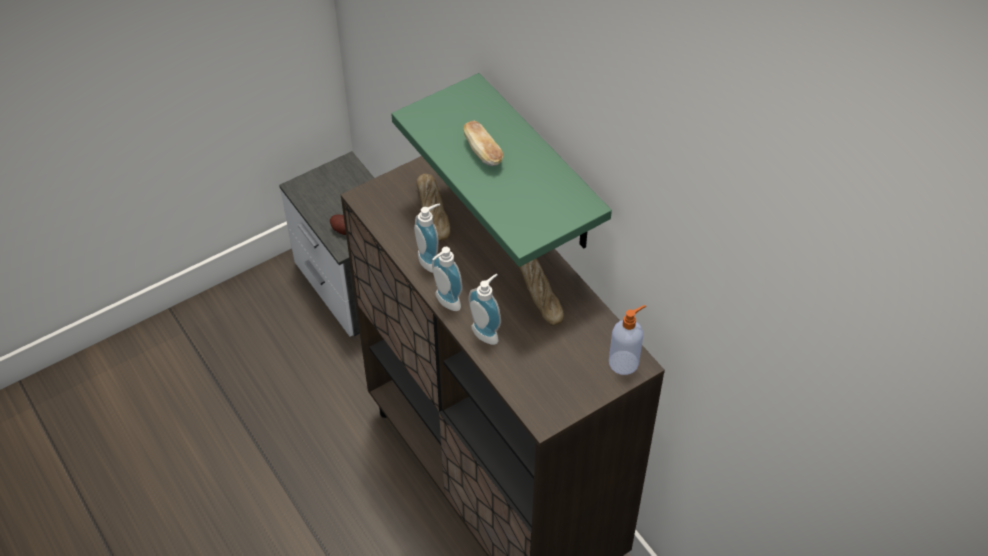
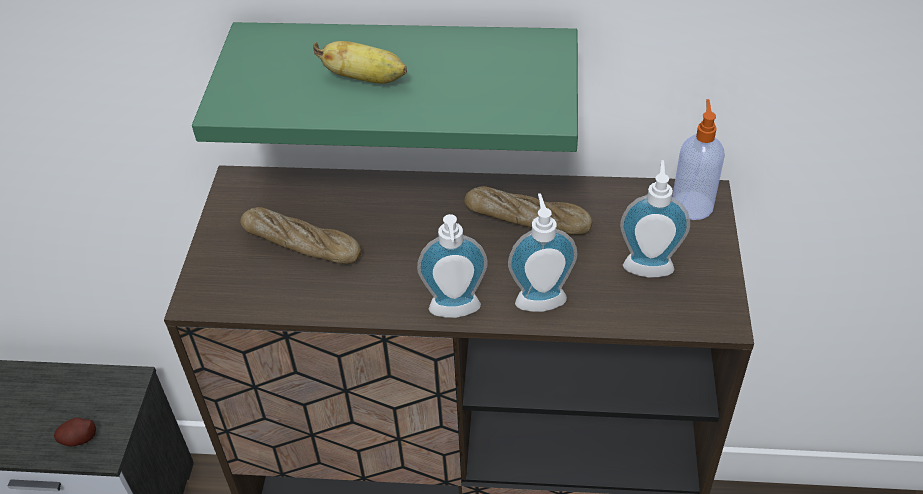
camera: 50 degrees left, 5 degrees down
(431, 260) = (374, 288): soap dispenser -> soap dispenser (648, 264)
(483, 152) = (366, 79): bread -> banana

